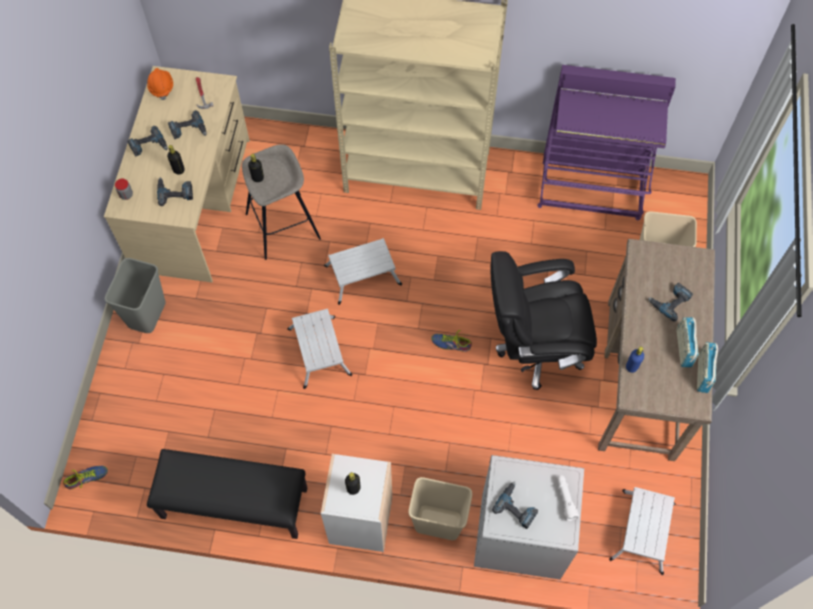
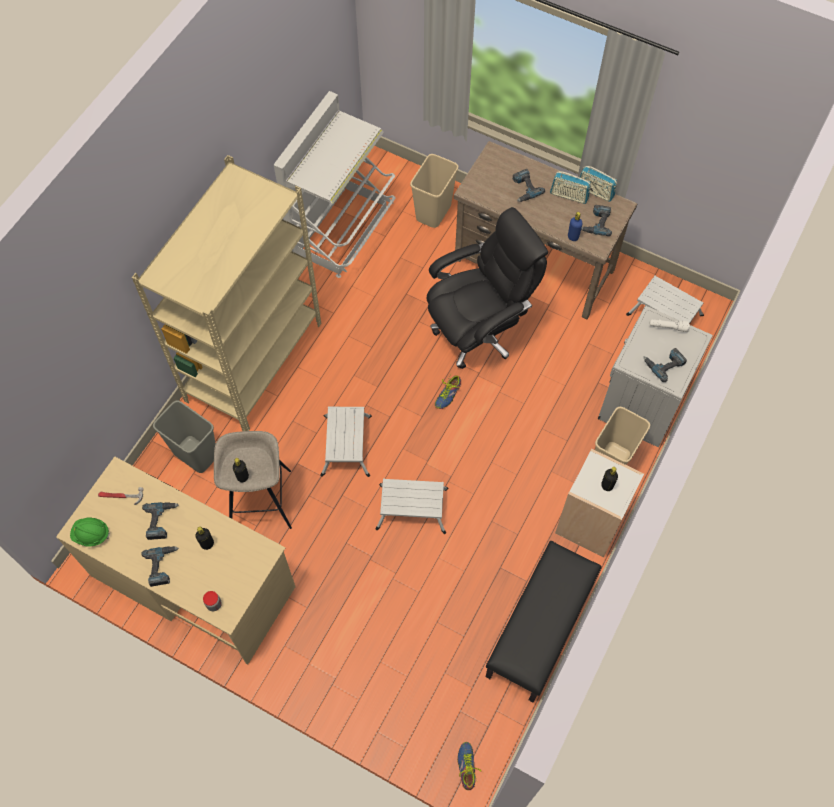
camera: 70 degrees left, 0 degrees up
(147, 315) = (306, 661): grey trash can -> grey trash can (196, 454)
(161, 88) = (91, 535): orange hard hat -> green hard hat
(175, 192) = (233, 554): power drill -> power drill (596, 223)
(534, 349) = (478, 332): black office chair -> black office chair turned 135 degrees counterclockwise
(590, 193) = (344, 233): purple shoe rack -> white shoe rack

